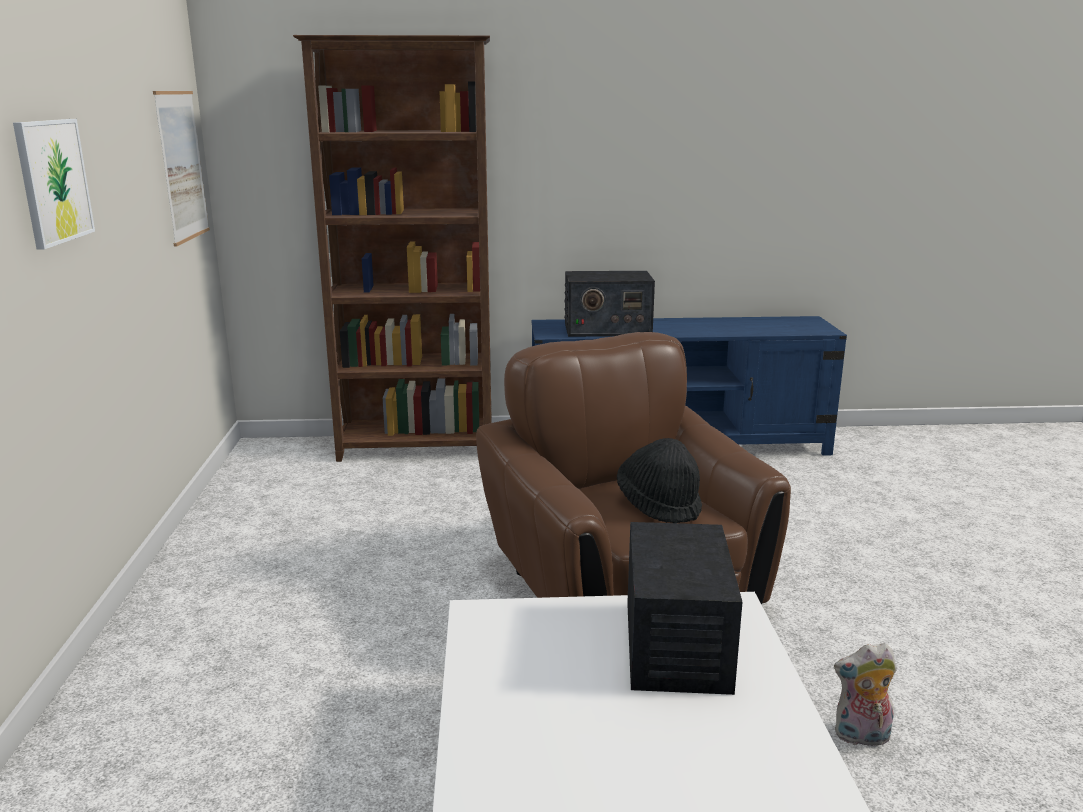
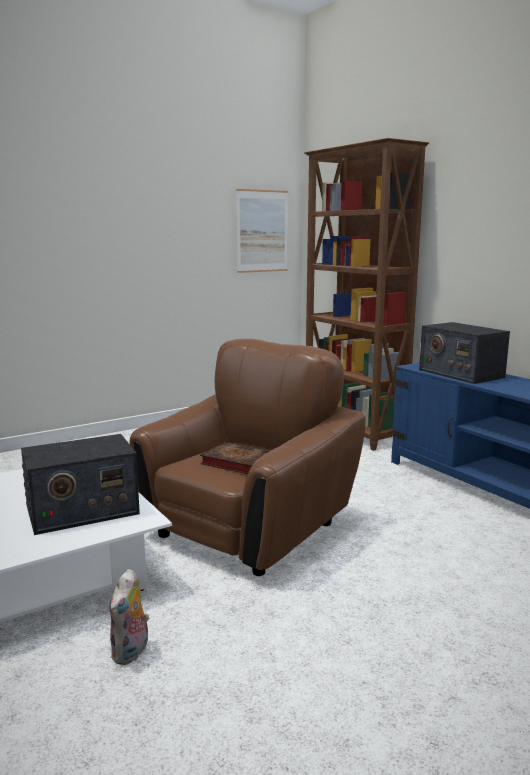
camera: 60 degrees right, 5 degrees down
(53, 181) = (114, 224): picture -> none
(659, 505) = (236, 463): black hat -> book
(861, 737) = (131, 652): plush toy -> plush toy turned 135 degrees counterclockwise

